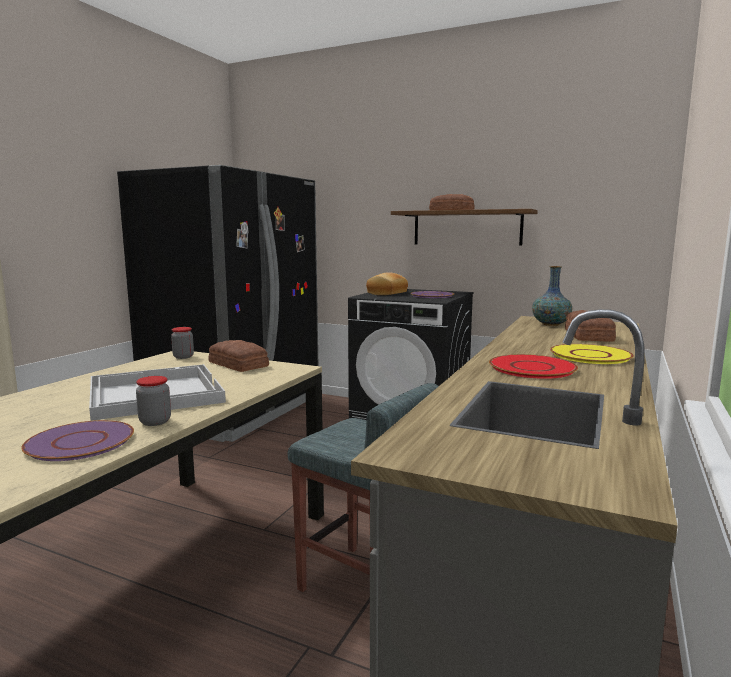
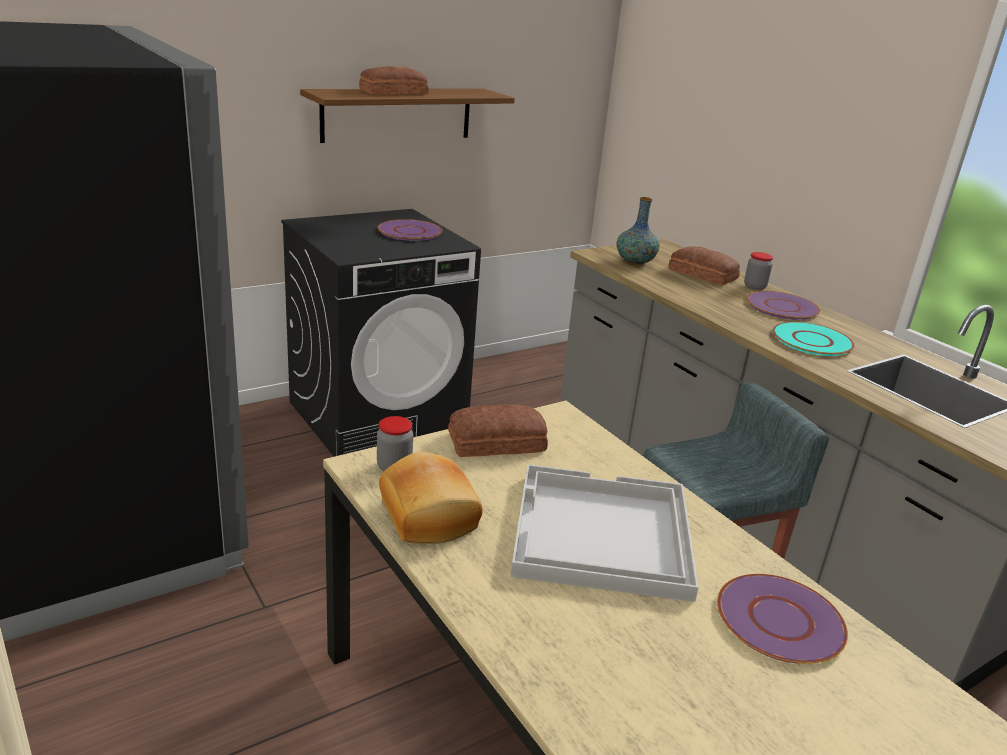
camera: 60 degrees left, 15 degrees up
(155, 422) = (729, 557): jar -> jar (754, 287)
(388, 293) = (346, 239): bread -> bread (431, 515)
(531, 368) = (811, 340): red plate -> turquoise plate
(590, 355) = (782, 307): yellow plate -> purple plate

